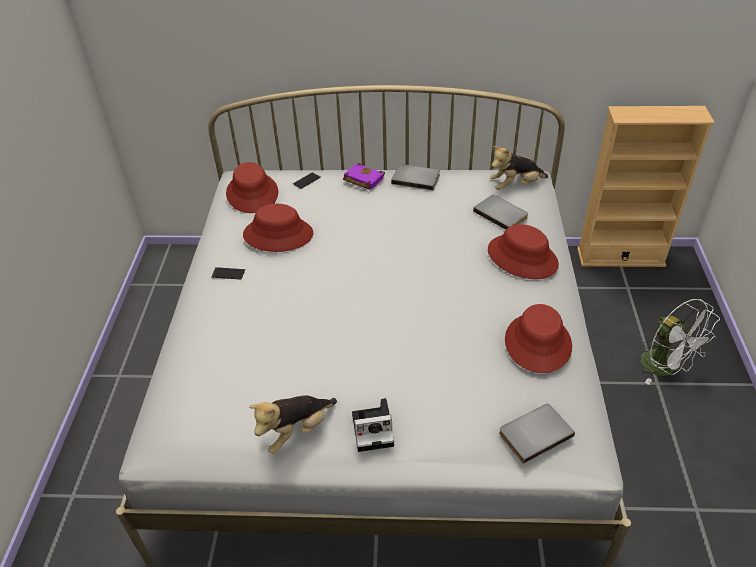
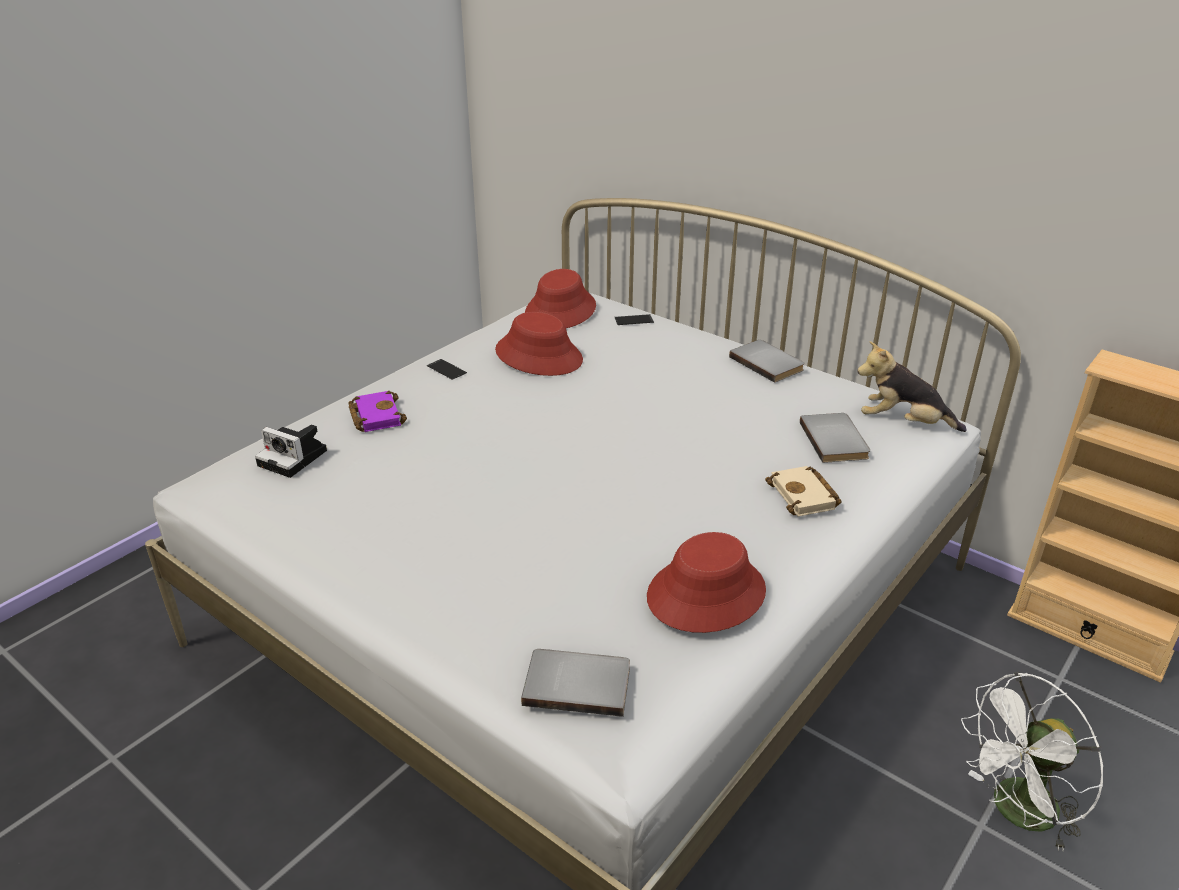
camera: 35 degrees right, 10 degrees down
(296, 431) = (329, 534): plush toy -> none
(362, 179) = (699, 341): purple book -> purple book (375, 415)
(374, 429) = (405, 575): camera -> camera (295, 458)
(522, 257) = (805, 496): red hat -> beige book
(665, 368) = (1016, 813): white fan -> white fan turned 60 degrees clockwise

